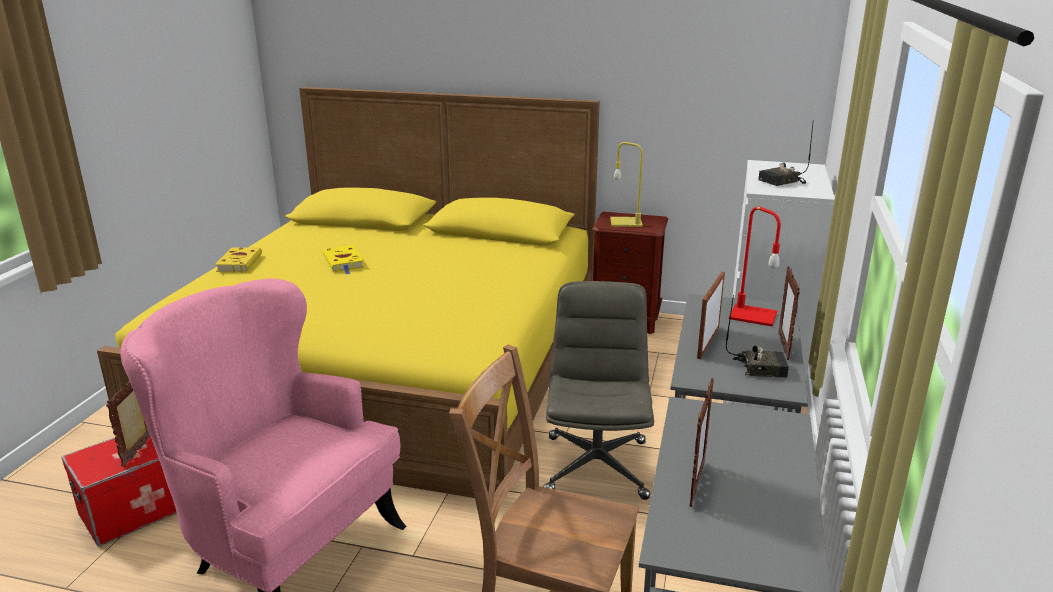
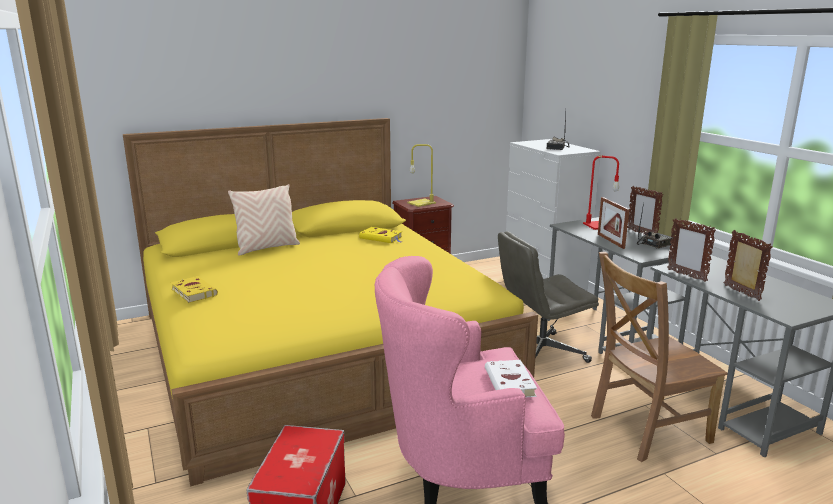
camera: 40 degrees left, 5 degrees down
(139, 450) = (307, 454): picture frame -> picture frame (686, 275)
(298, 466) = (510, 384): none -> white book
(344, 262) = (284, 269): yellow book -> yellow book (382, 238)
(378, 235) = (267, 248): none -> beige pillow
(596, 466) = (540, 353): grey office chair -> grey office chair turned 75 degrees counterclockwise

